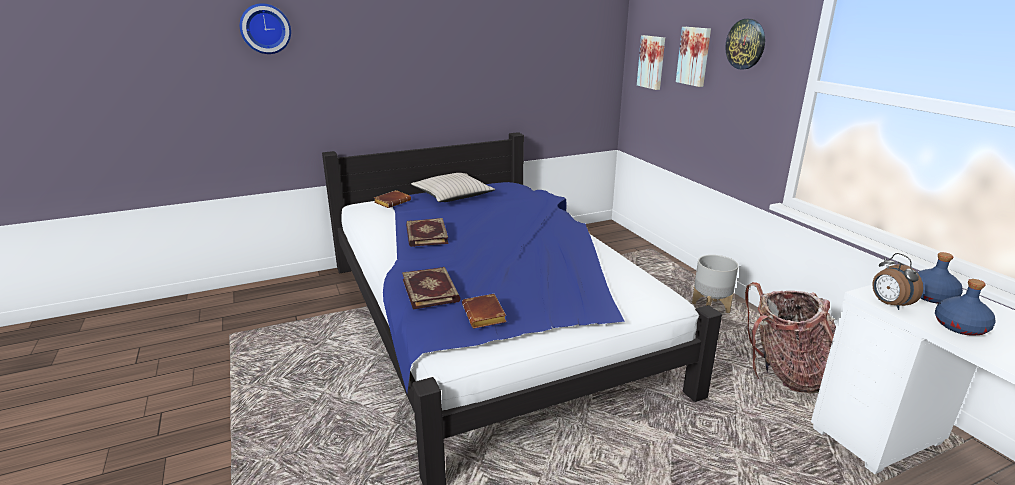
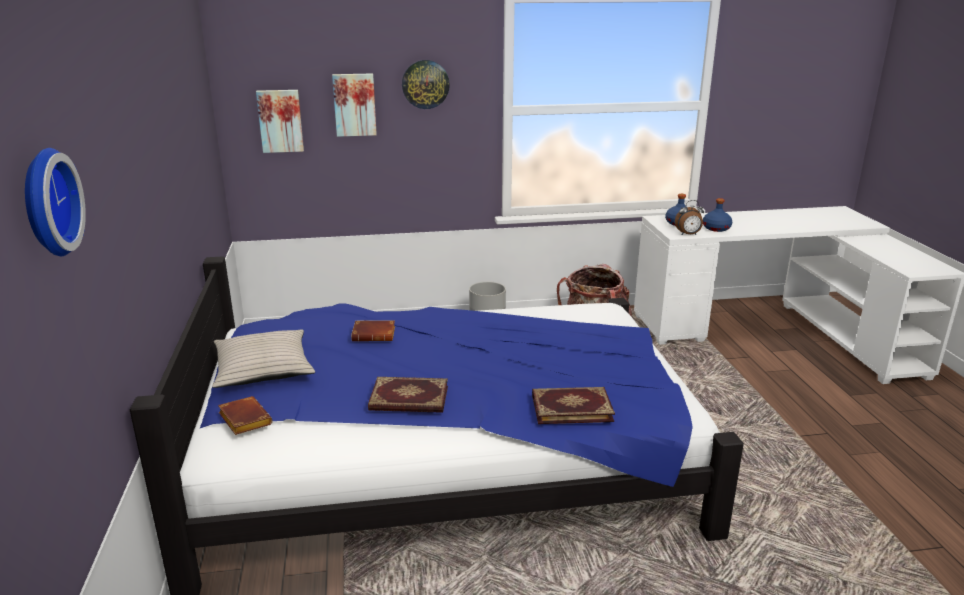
camera: 75 degrees left, 0 degrees up
(485, 316) = (635, 383): brown book -> brown book (375, 334)

